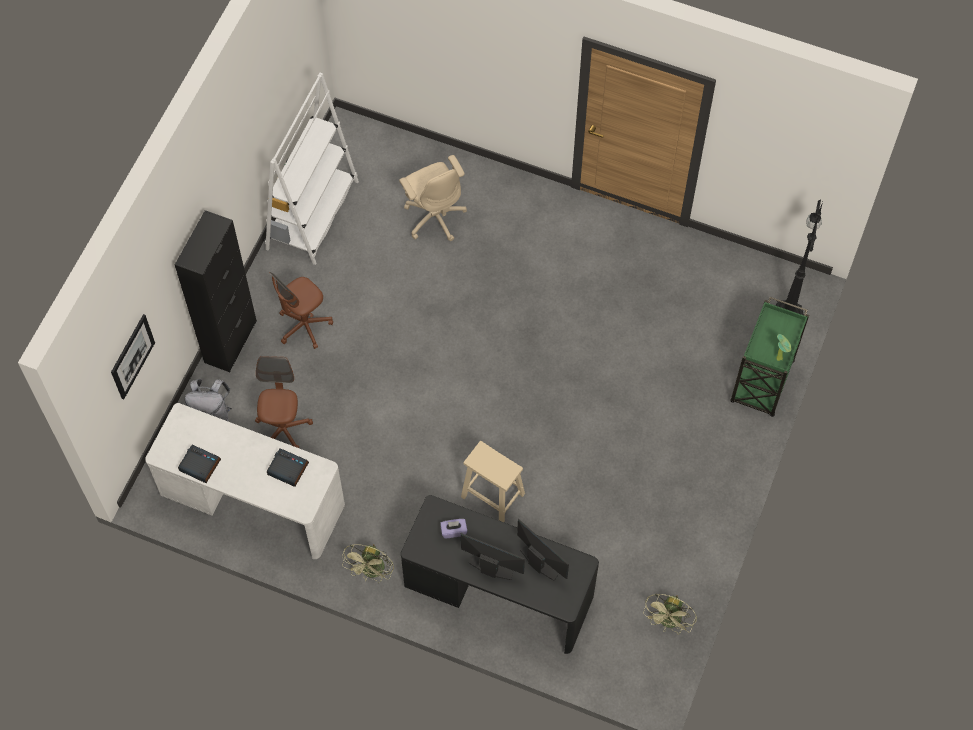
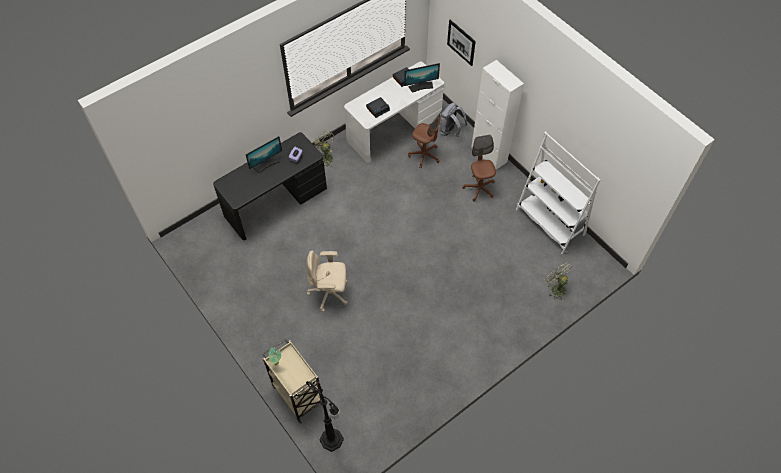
camera: 120 degrees right, 5 degrees down
(230, 342) = (489, 154): black cabinet -> white cabinet
(434, 216) = (516, 280): beige office chair -> beige office chair (329, 293)
(493, 496) = (326, 224): beige stool -> none
(540, 562) = (252, 184): monitor -> monitor (421, 86)
(669, 622) = (203, 265): green fan -> green fan (555, 288)
(761, 383) = (297, 394): green cart -> beige cart

